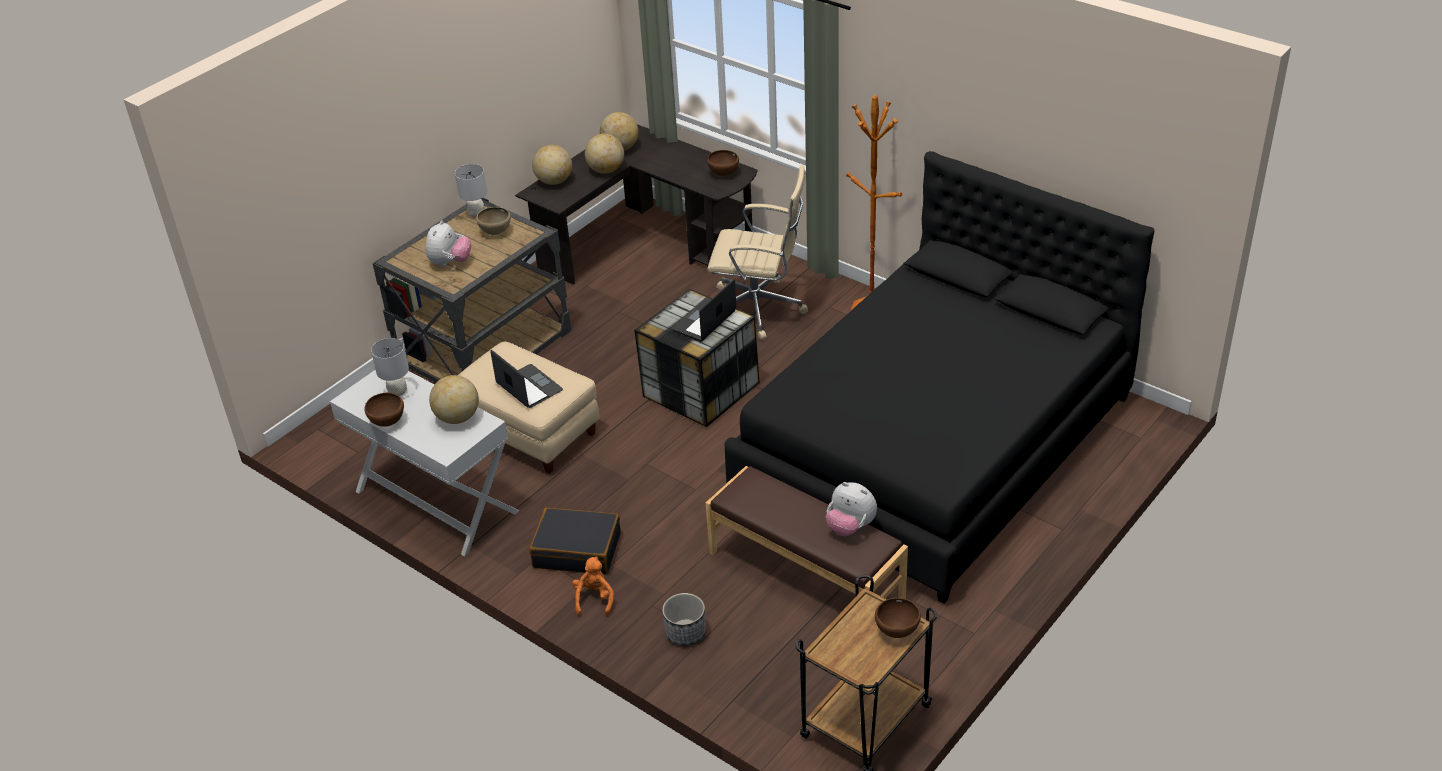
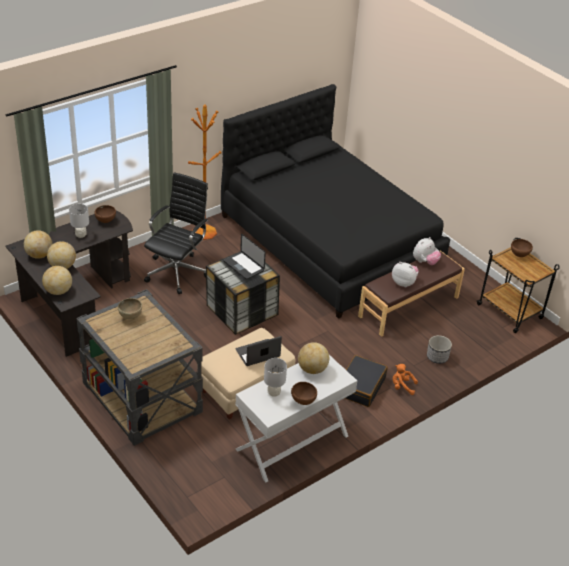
camera: 80 degrees left, 0 degrees up
(450, 262) = (154, 342): plush toy -> plush toy (404, 282)
(477, 214) = (100, 321): grey table lamp -> grey table lamp (80, 235)
(759, 309) = (177, 271): beige office chair -> black office chair

